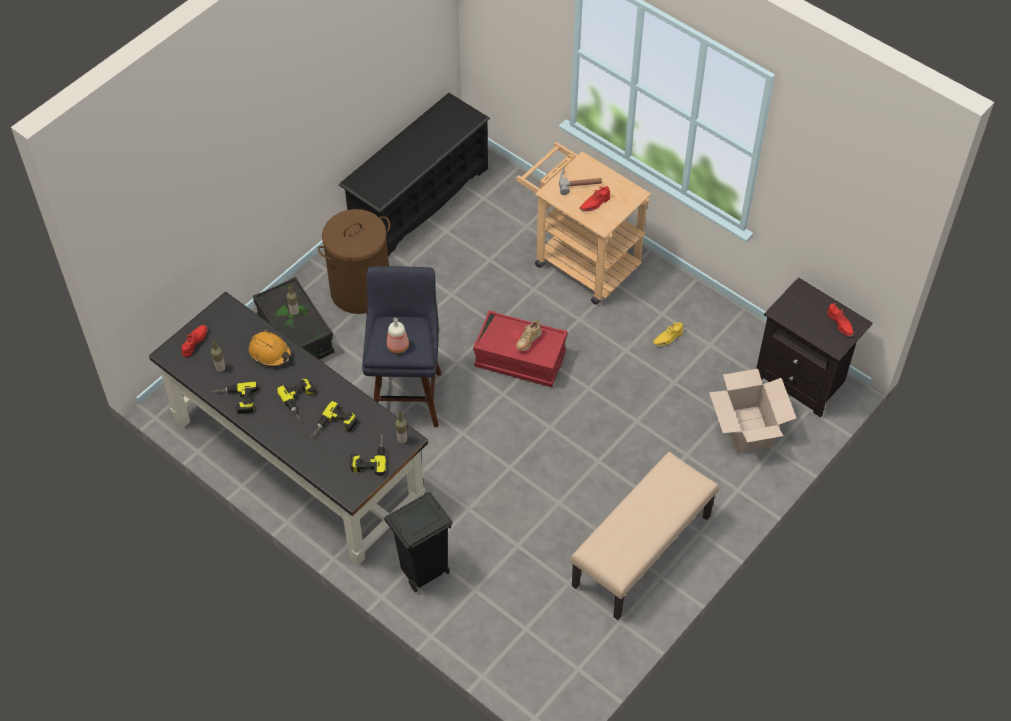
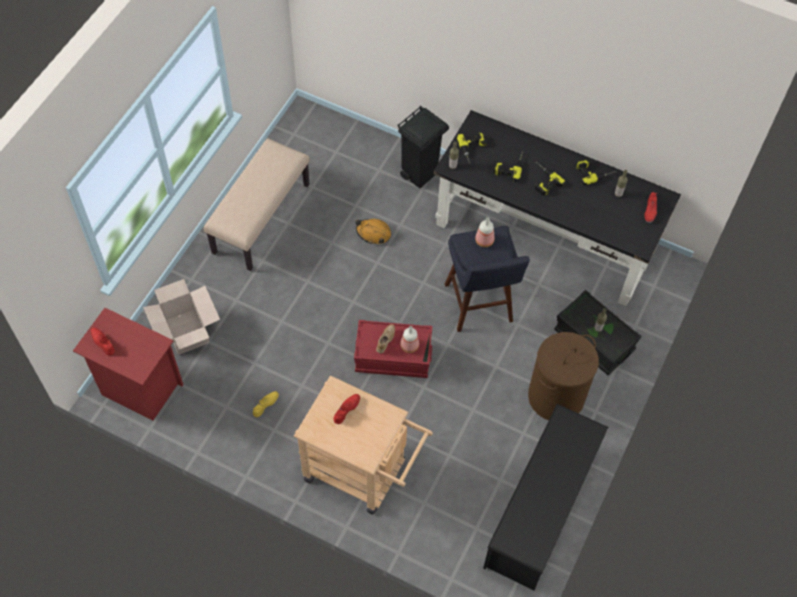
camera: 165 degrees right, 5 degrees up
(270, 353) = (585, 214): orange hard hat -> orange hard hat (373, 233)
(504, 332) = (409, 346): none -> bottle
(579, 182) = (367, 433): hammer -> none
(803, 379) = (139, 389): black nightstand -> red nightstand

